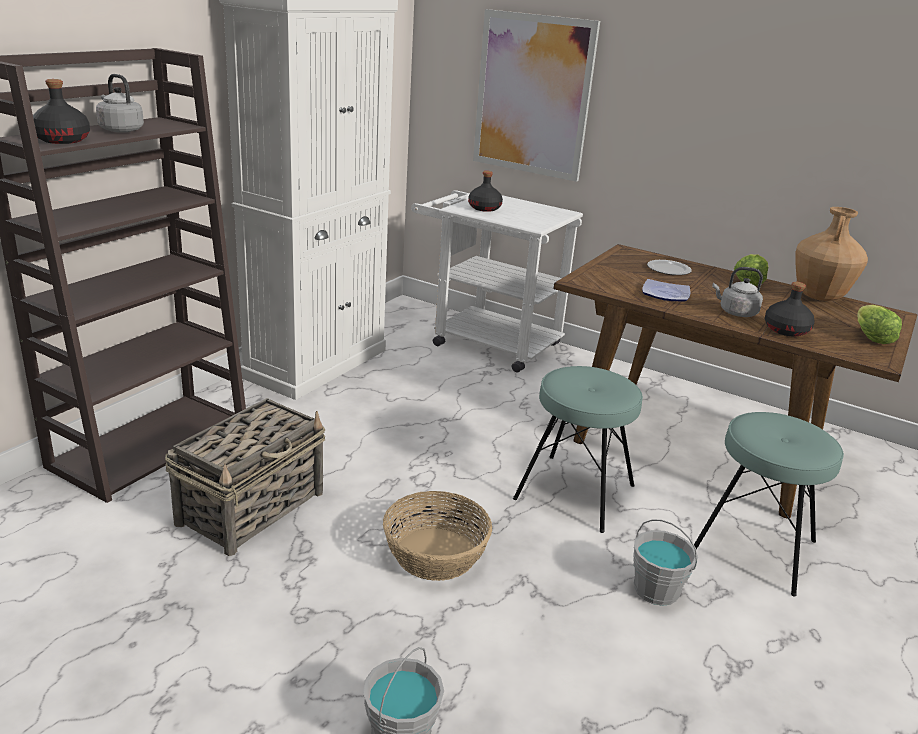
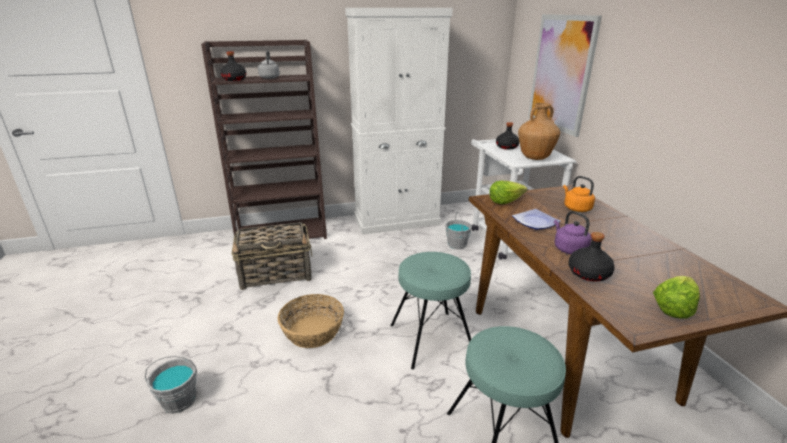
camera: 45 degrees right, 0 degrees up
(657, 589) = (392, 419): grey bucket -> grey bucket (457, 244)
(668, 270) = (576, 208): plate -> orange kettle
(735, 312) = (568, 249): grey kettle -> purple kettle
(749, 281) = (637, 232): lettuce -> lettuce (505, 201)
(818, 297) = (688, 262): brown vase -> brown vase (535, 158)

